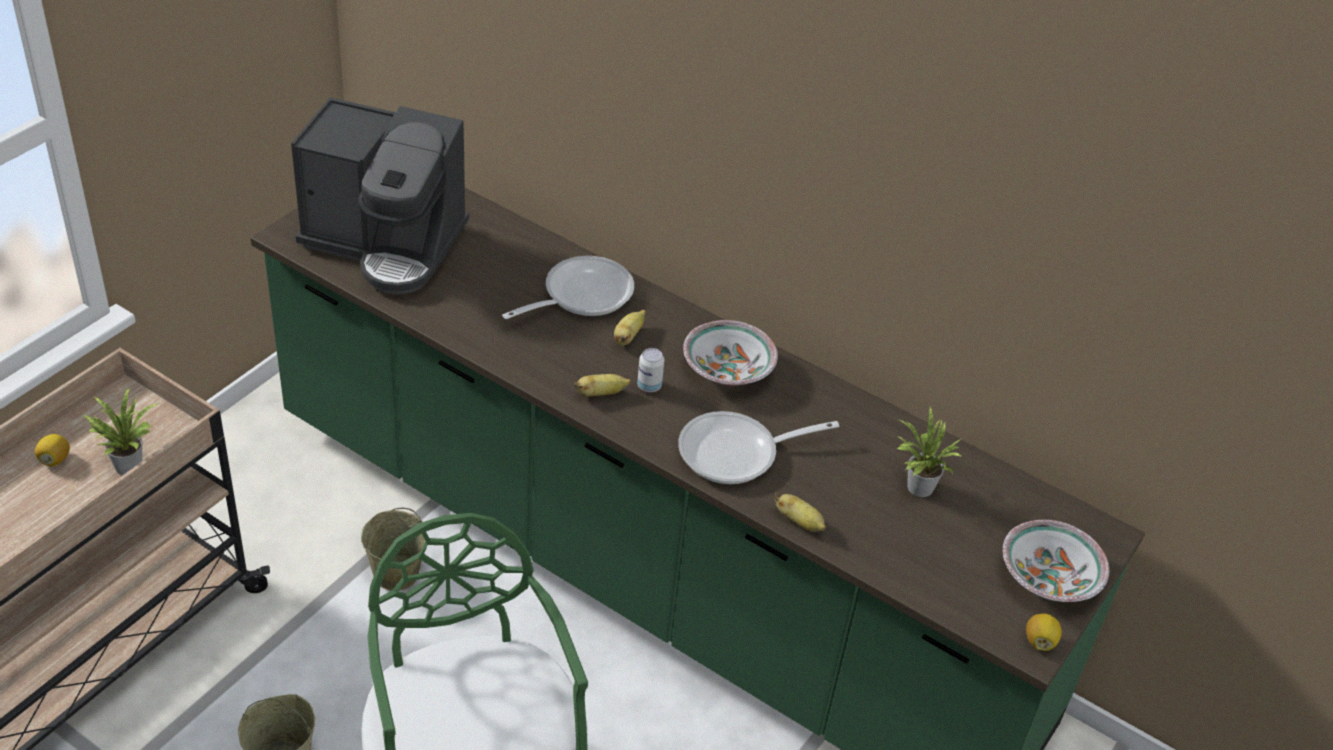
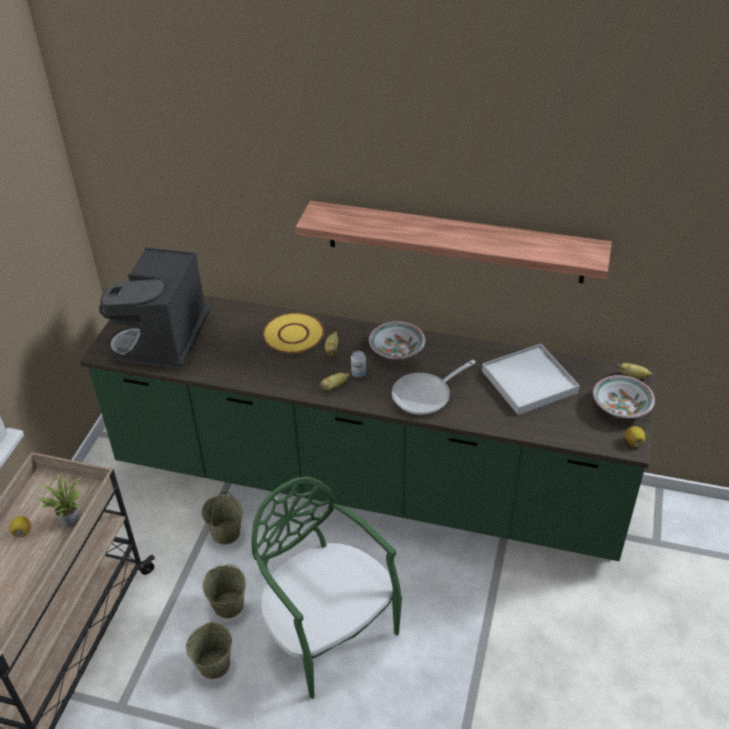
camera: 15 degrees left, 0 degrees up
(346, 681) = (228, 605): none -> beige bucket
(386, 243) = (164, 339): coffee machine -> coffee machine turned 105 degrees clockwise
(581, 295) = (293, 334): frying pan -> yellow plate
(799, 522) = (479, 421): banana -> banana (633, 376)
(860, 218) = (454, 242): none -> shelf
(916, 487) = (529, 382): potted plant -> white tray

